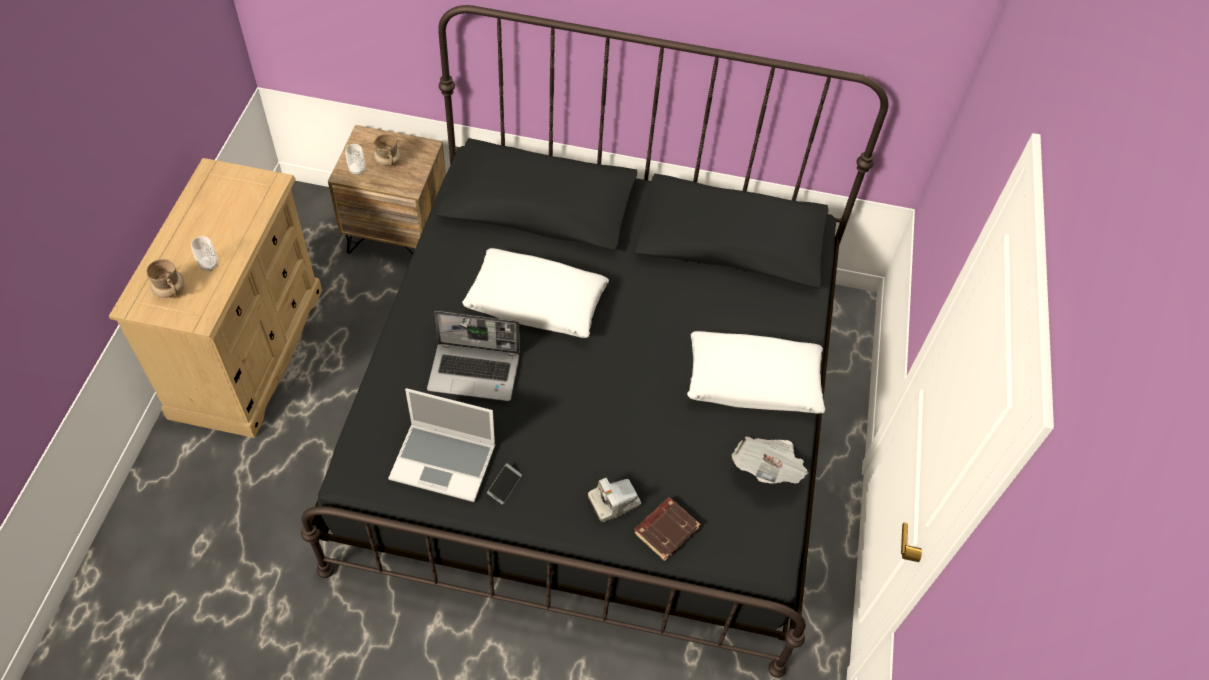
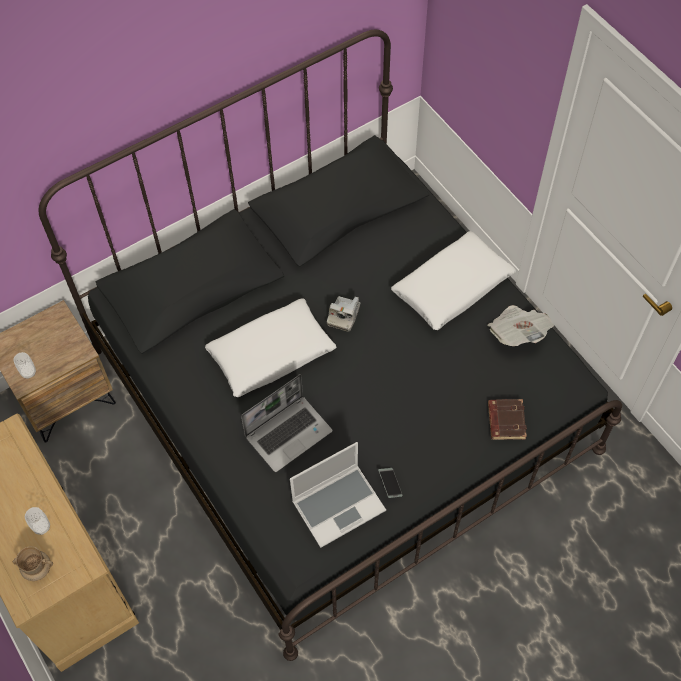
camera: 40 degrees left, 5 degrees up
(388, 161) = (43, 347): beige mug -> none
(614, 502) = (460, 433): camera -> camera (343, 315)

